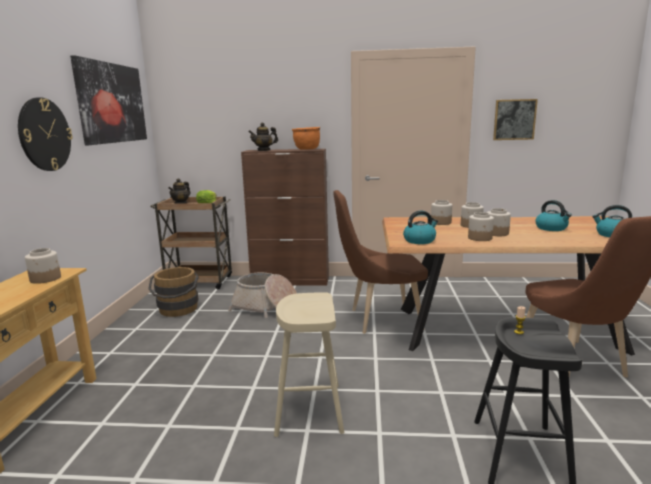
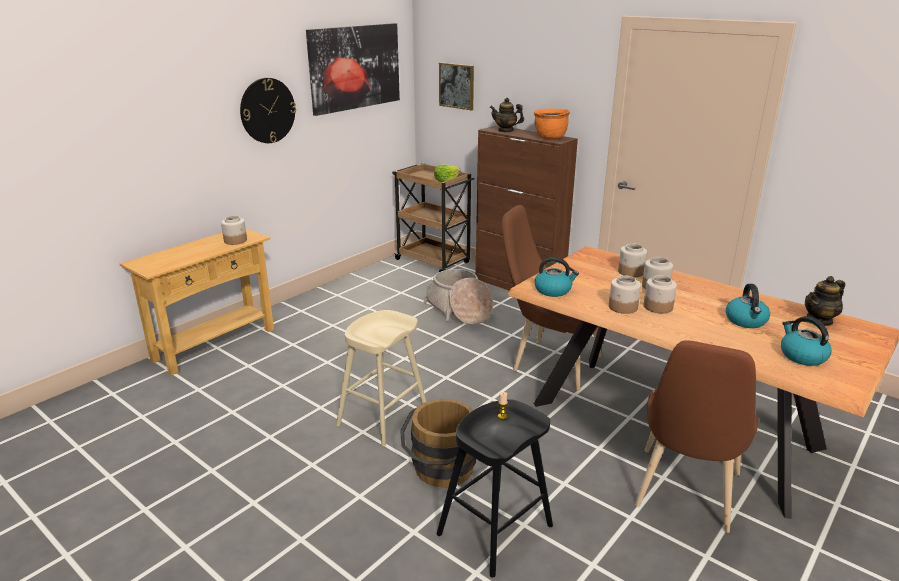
camera: 35 degrees right, 10 degrees up
(177, 310) = (384, 287): brown bucket -> brown bucket (441, 471)
(181, 204) = (426, 174): teapot -> teapot (819, 320)
(514, 119) = (842, 141): picture -> picture (456, 86)

